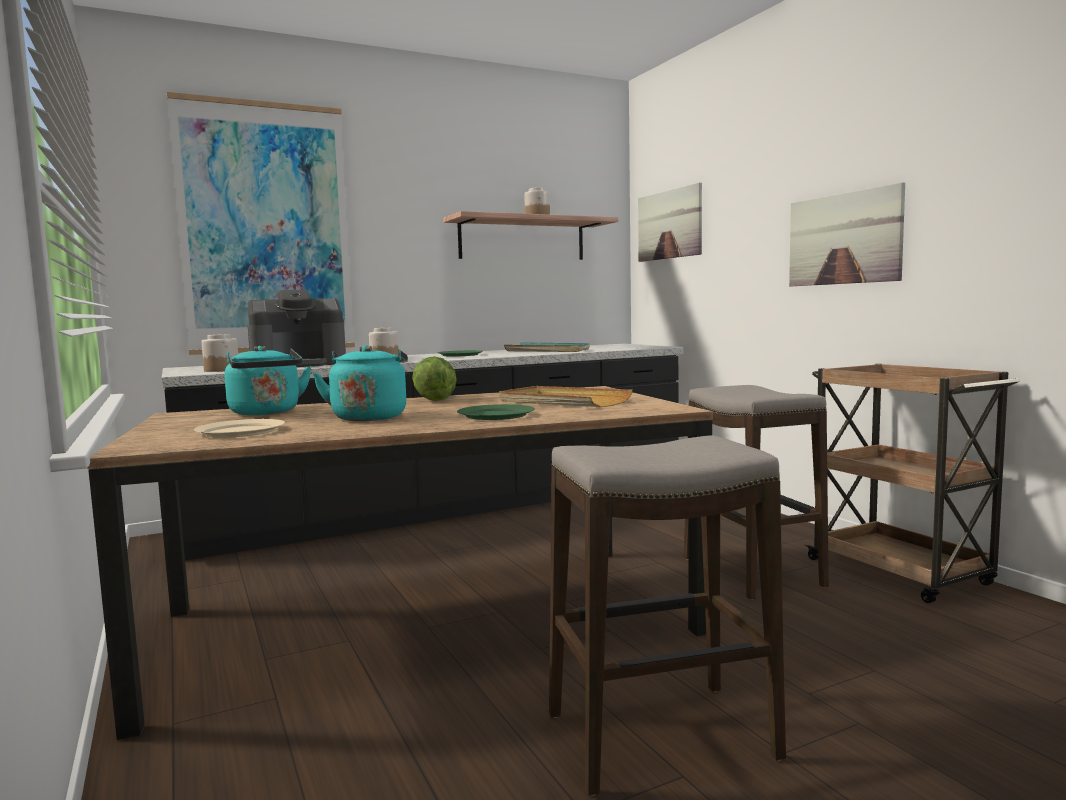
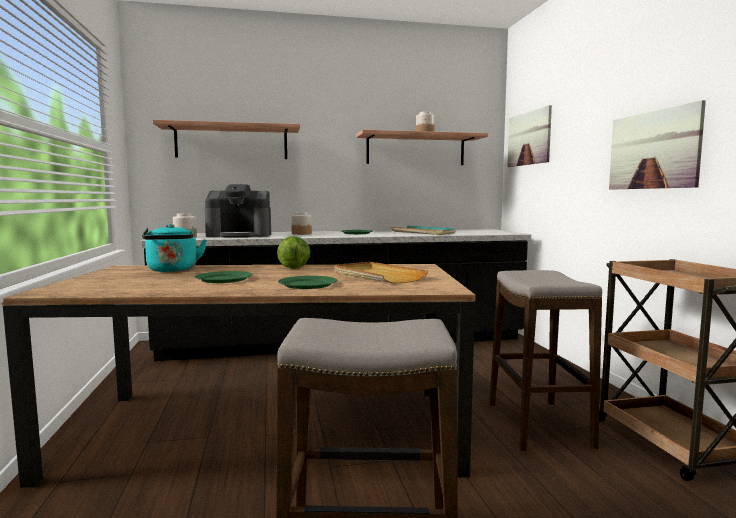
camera: 15 degrees right, 0 degrees up
(240, 431) = (126, 284): beige plate -> none
(266, 229) = (232, 142): picture -> shelf
(369, 417) = (224, 279): turquoise kettle -> green plate

